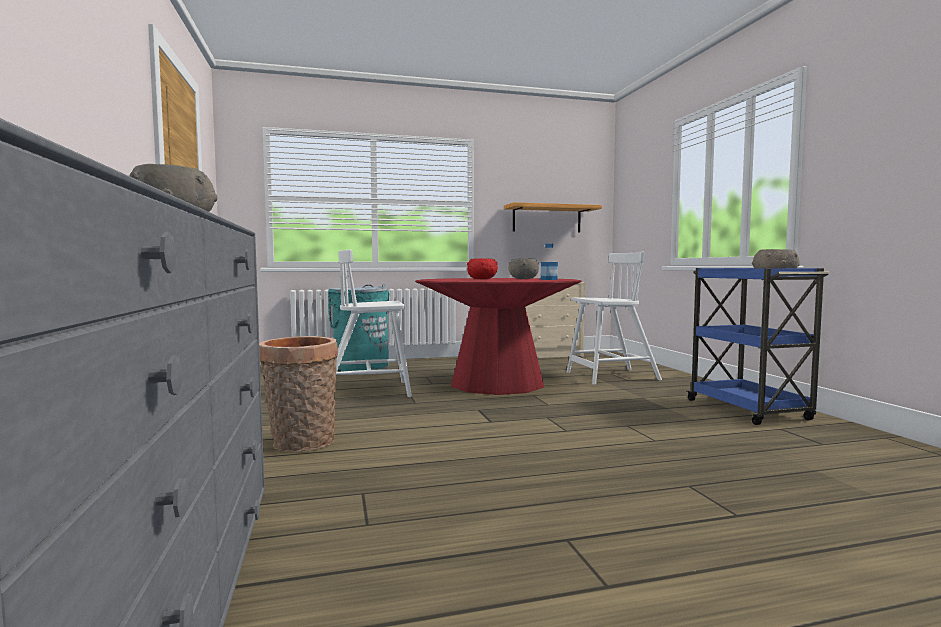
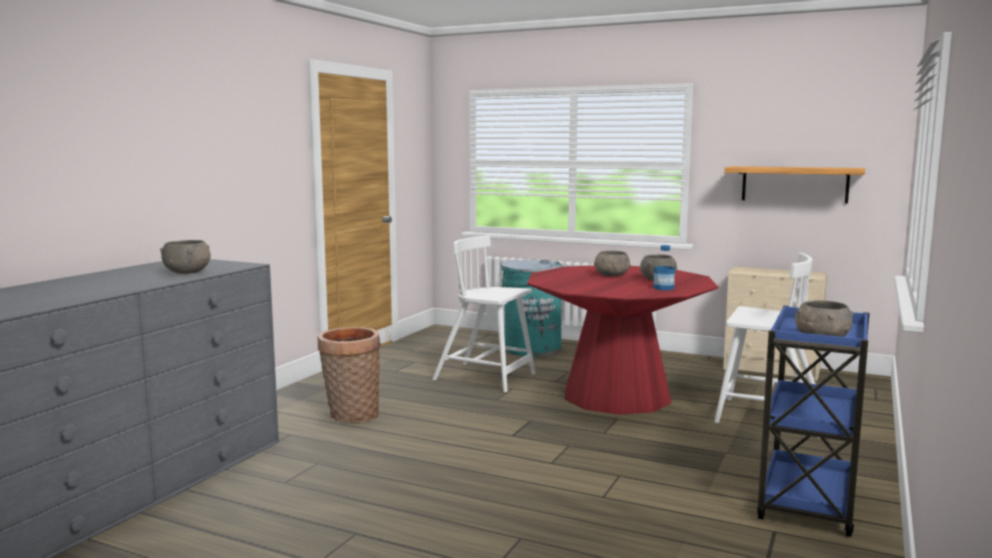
camera: 40 degrees right, 5 degrees up
(482, 279) = (611, 275): red bowl -> grey bowl

